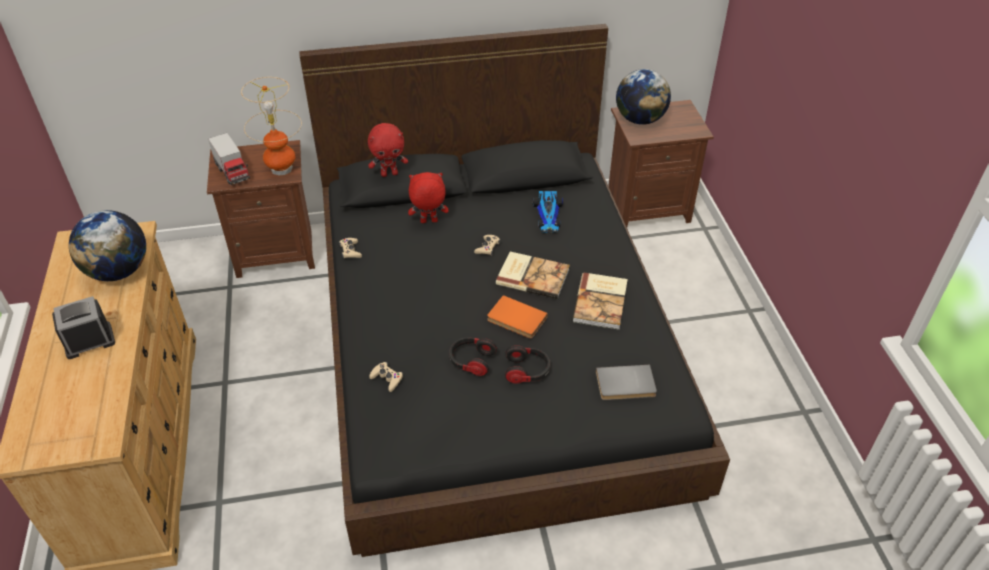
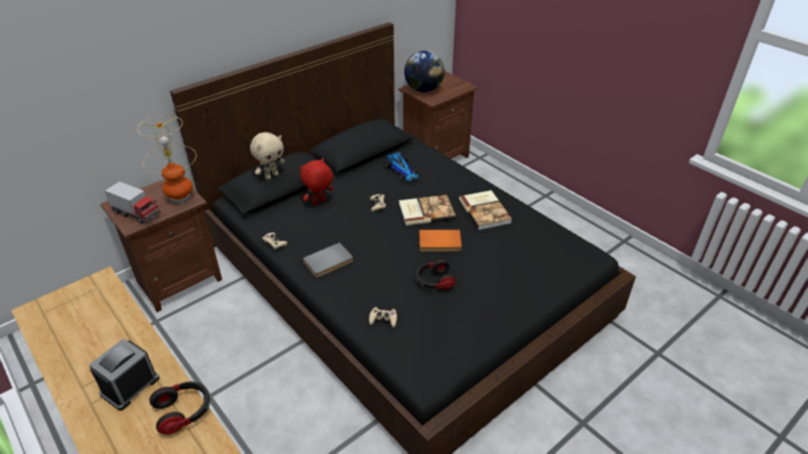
camera: 30 degrees left, 5 degrees down
(119, 271) = (109, 318): globe -> none
(389, 174) = (271, 176): red plush toy -> beige plush toy
(527, 371) = (477, 273): headphones -> headphones (184, 412)
(626, 385) = (547, 255): grey book -> grey book (329, 262)

